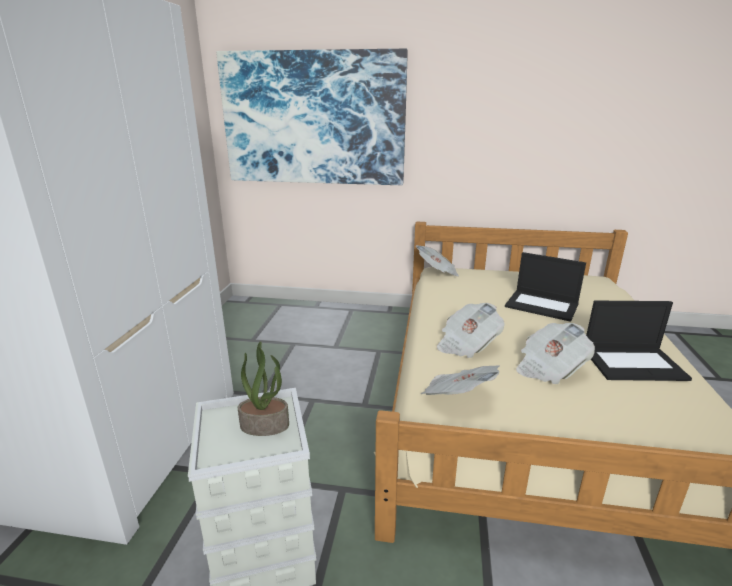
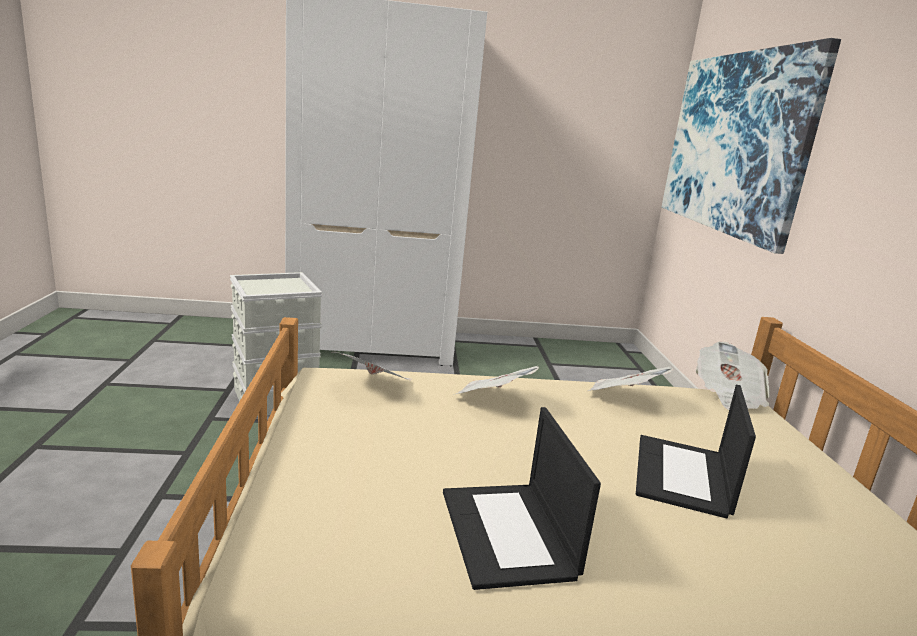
camera: 75 degrees right, 5 degrees down
(265, 425) = (281, 290): potted plant -> none
(549, 368) = (457, 449): newspaper -> newspaper (623, 398)

